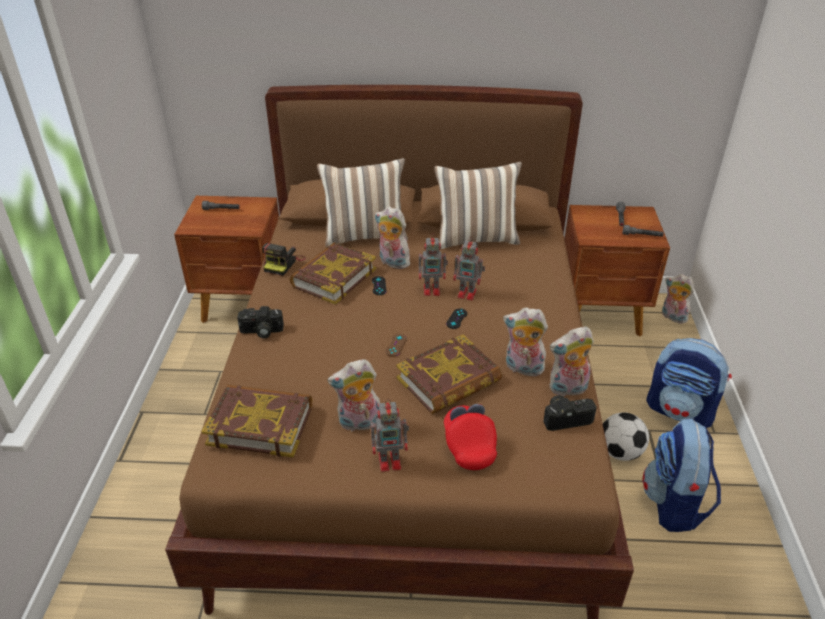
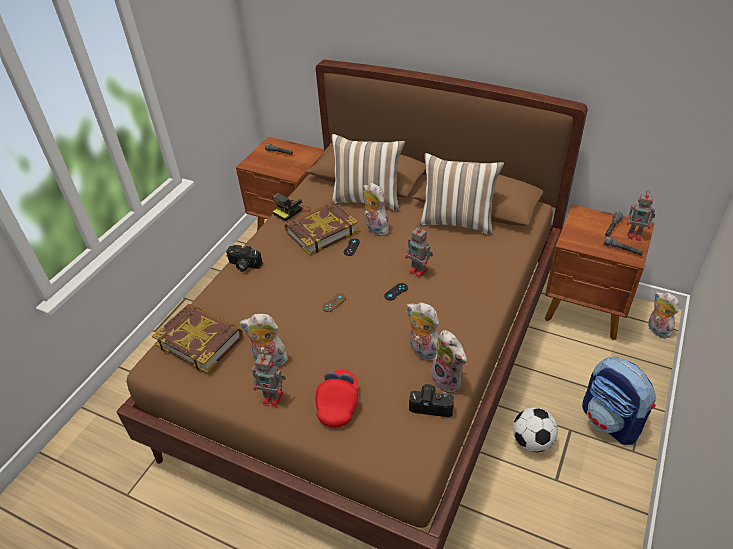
camera: 25 degrees right, 5 degrees up
(432, 290) = (392, 261): toy robot -> toy robot (635, 235)
(449, 380) = (357, 344): book -> none
(567, 389) = (449, 380): plush toy -> plush toy turned 135 degrees counterclockwise
(674, 504) = (555, 503): backpack -> none

